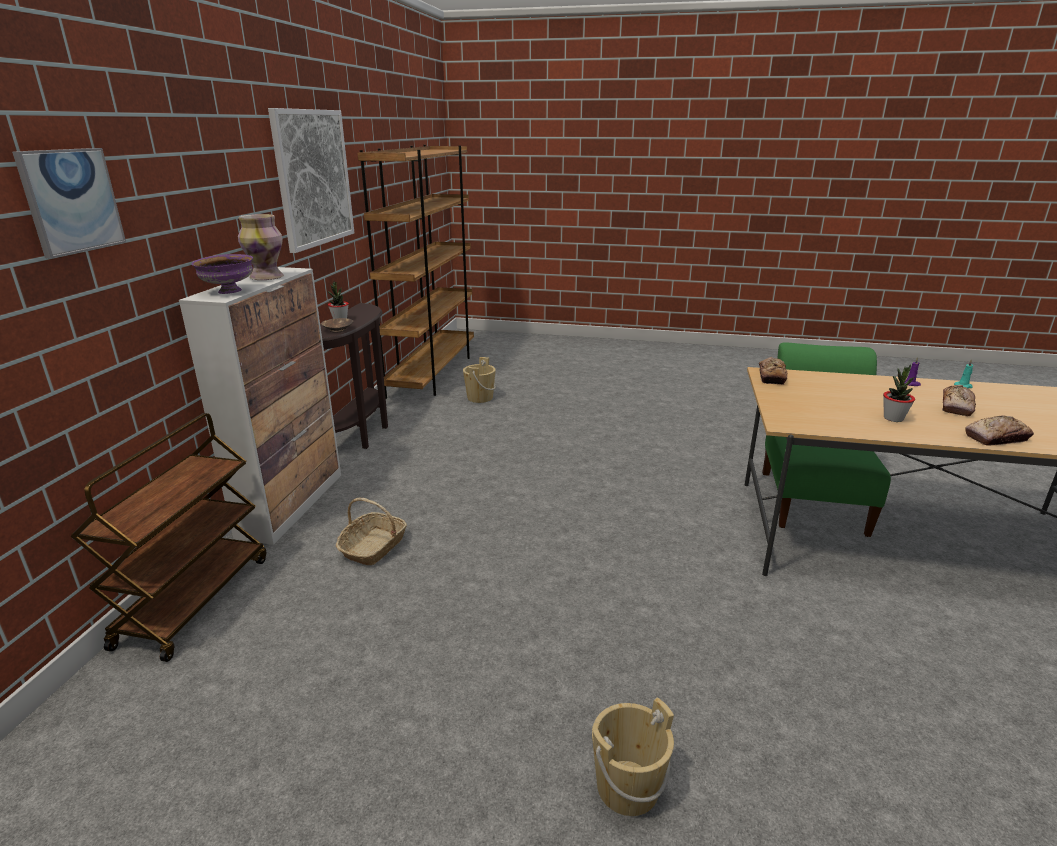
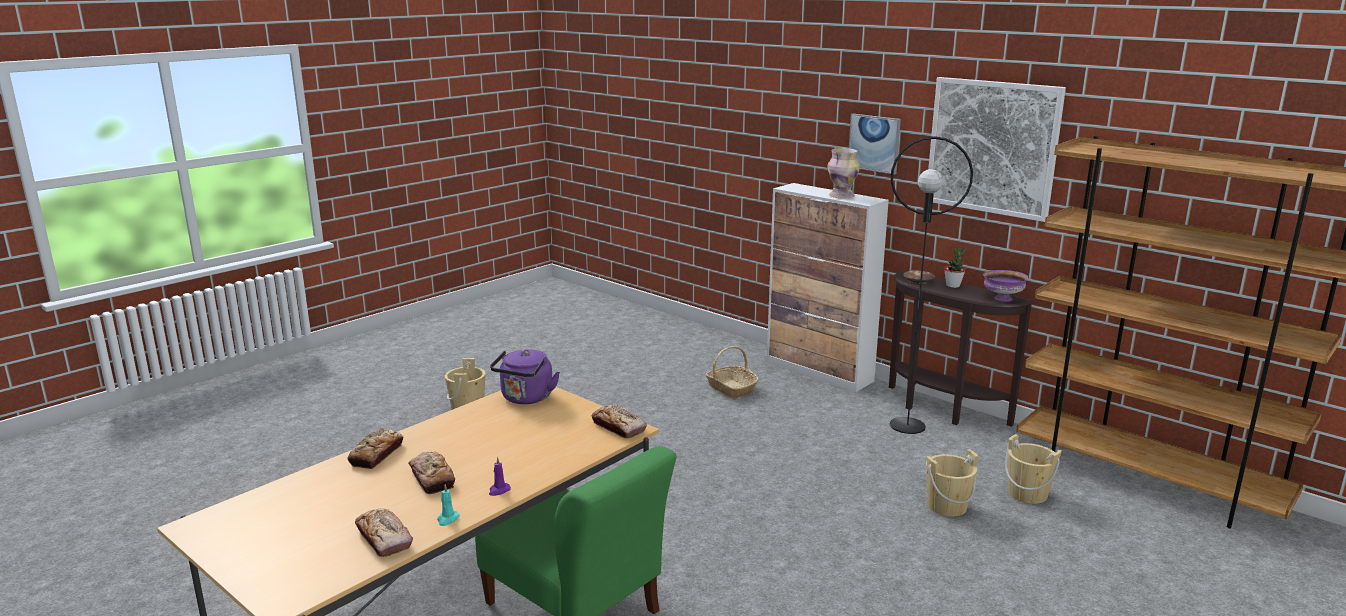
camera: 120 degrees right, 5 degrees down
(71, 201) = (757, 110): picture -> picture (874, 143)
(194, 600) = (726, 342): brown cart -> none
(229, 291) = (802, 189): purple bowl -> purple bowl (1002, 299)
(403, 443) = (907, 425): none -> black floor lamp
(523, 415) = (947, 506): none -> beige bucket
(805, 418) = (526, 398): none -> purple kettle
(893, 418) = (468, 433): potted plant -> none
(1018, 394) = (384, 539): none -> bread

